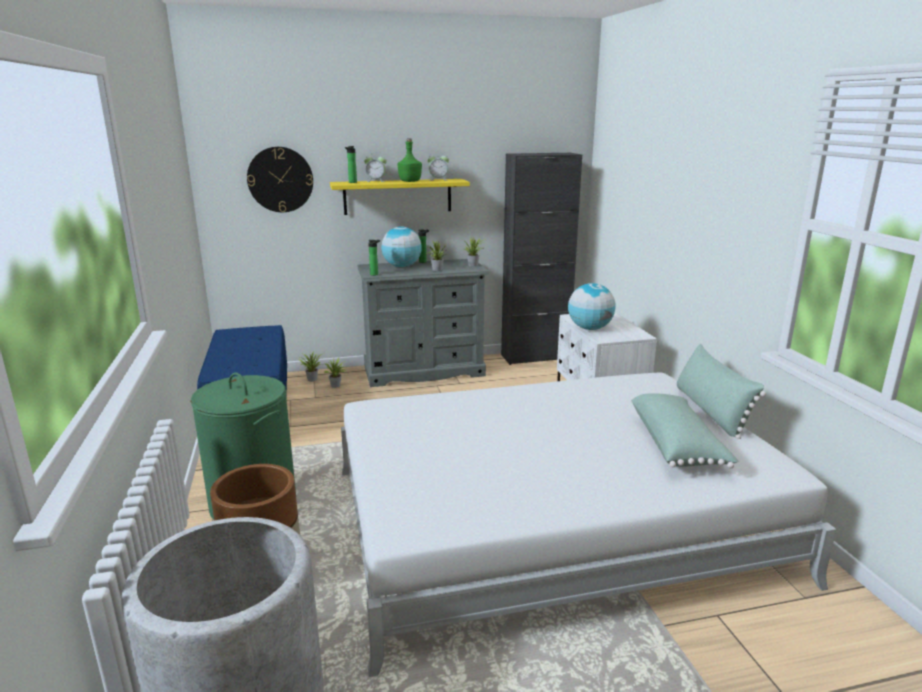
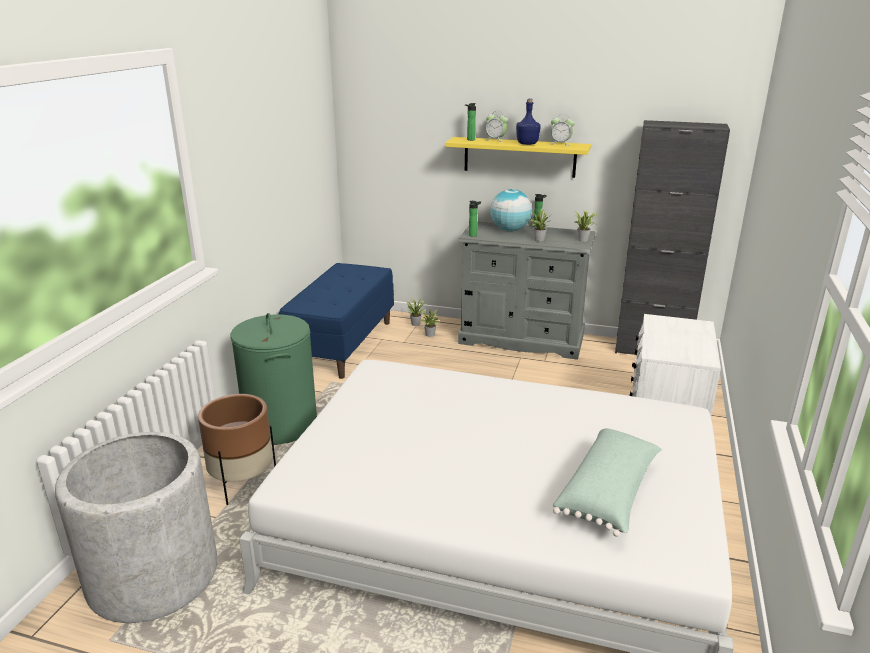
camera: 30 degrees right, 5 degrees up
(280, 179) = (408, 131): wall clock -> none
(410, 181) = (527, 144): green bottle -> blue bottle
(589, 328) = (656, 338): globe -> none
(710, 411) = (700, 469): green pillow -> none

